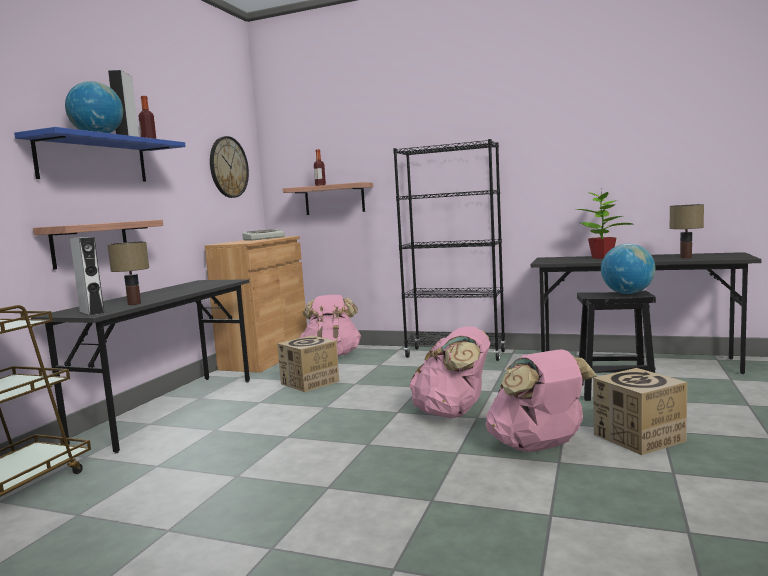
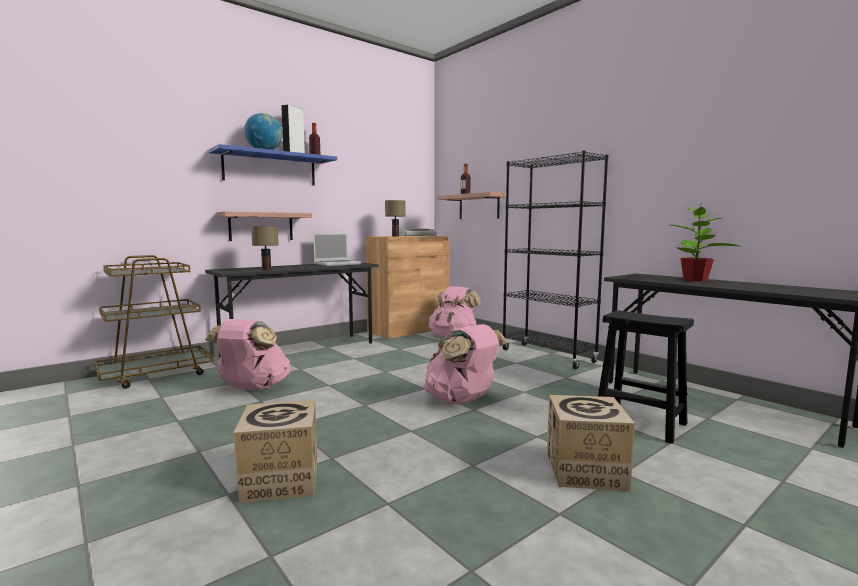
camera: 30 degrees right, 0 degrees up
(92, 312) = (231, 271): white speaker -> none
(195, 285) = (337, 264): none -> laptop
(228, 167) = (399, 178): wall clock -> none
(310, 383) = (405, 353): cardboard box -> cardboard box (280, 480)
(538, 447) = (478, 447): pink backpack -> pink backpack (252, 388)
(627, 293) = (662, 318): globe -> none
(686, 257) = (787, 290): table lamp -> table lamp (395, 236)

